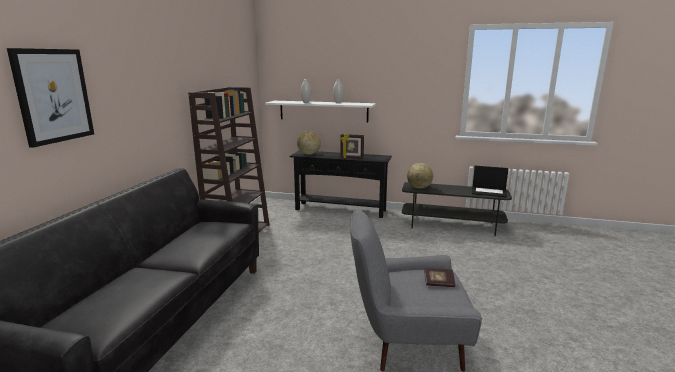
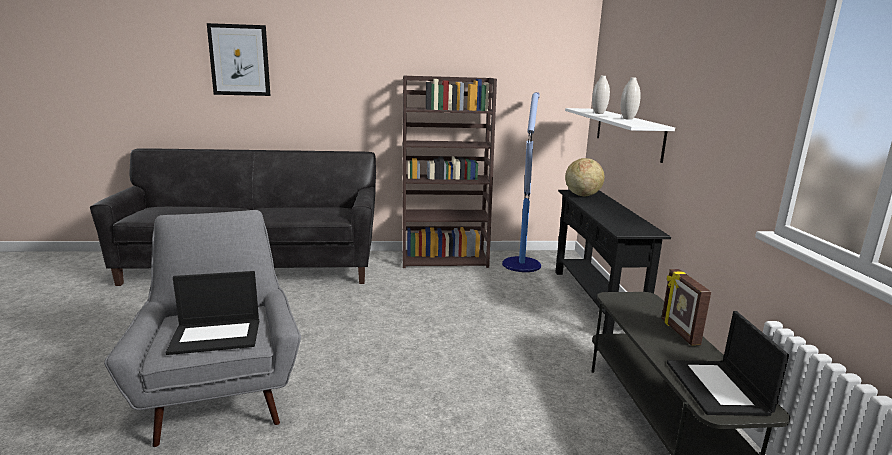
camera: 70 degrees right, 0 degrees up
(273, 215) = (521, 264): none -> floor lamp
(351, 158) = (601, 215): picture frame -> picture frame (679, 332)
(419, 188) = (630, 306): globe -> none
(439, 283) = (217, 335): book -> laptop

